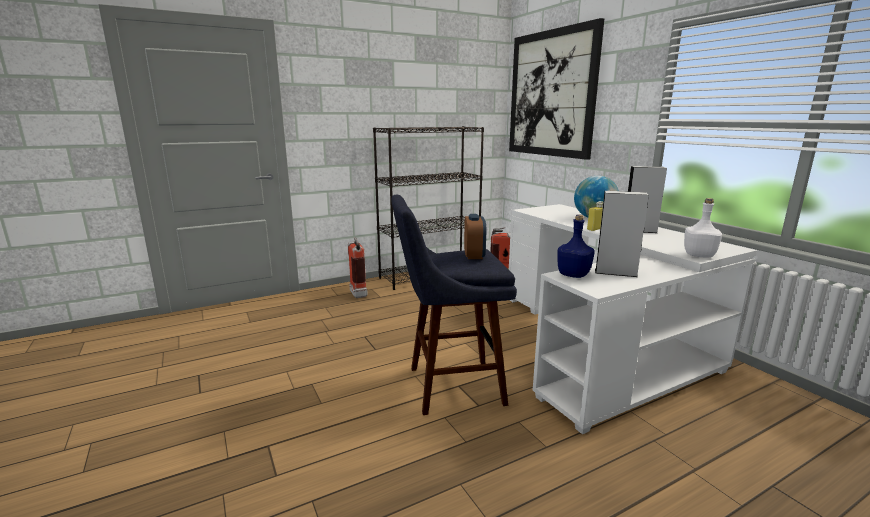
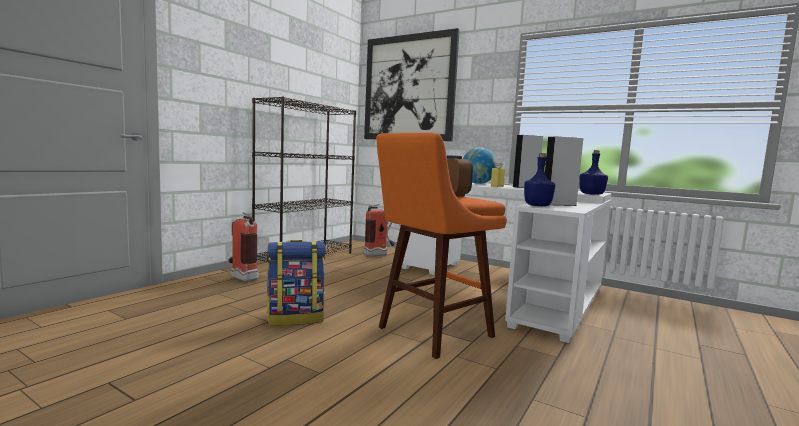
camera: 30 degrees left, 10 degrees down
(356, 344) = (295, 318): none -> backpack
(448, 386) = (430, 333): blue stool -> orange stool
(699, 255) = (592, 194): white bottle -> blue bottle

